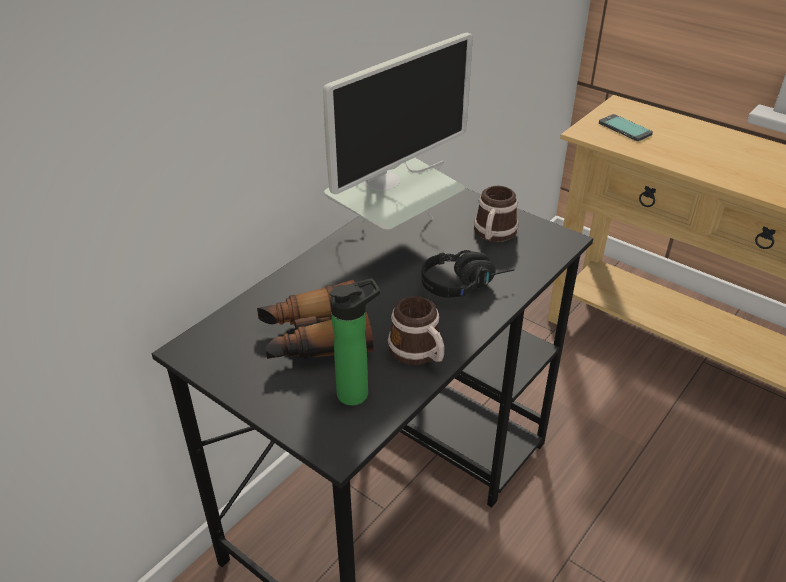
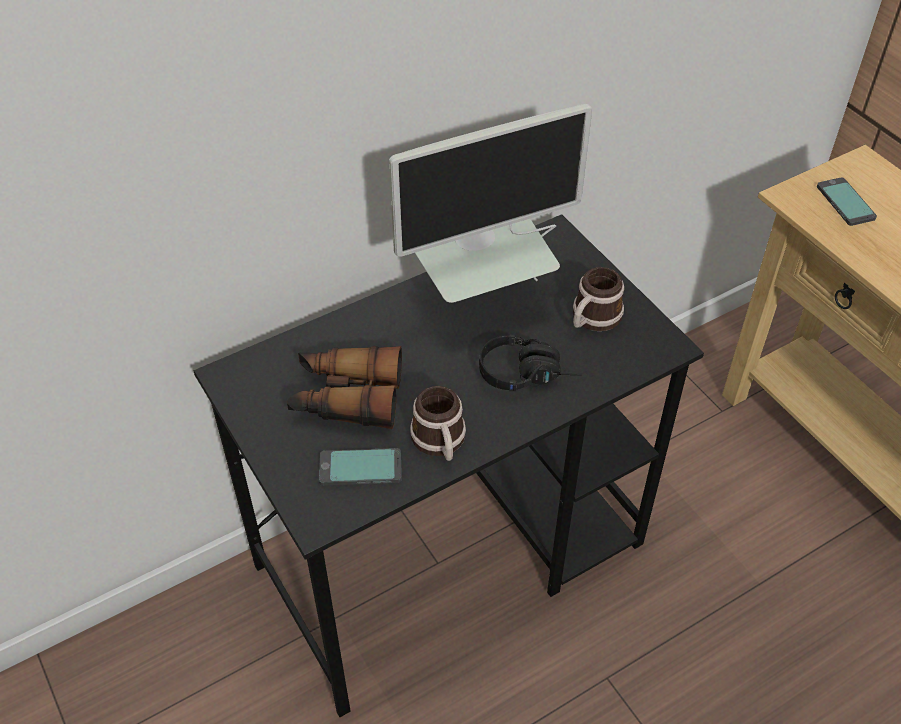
camera: 20 degrees right, 10 degrees up
(357, 393) = (360, 468): bottle -> phone

